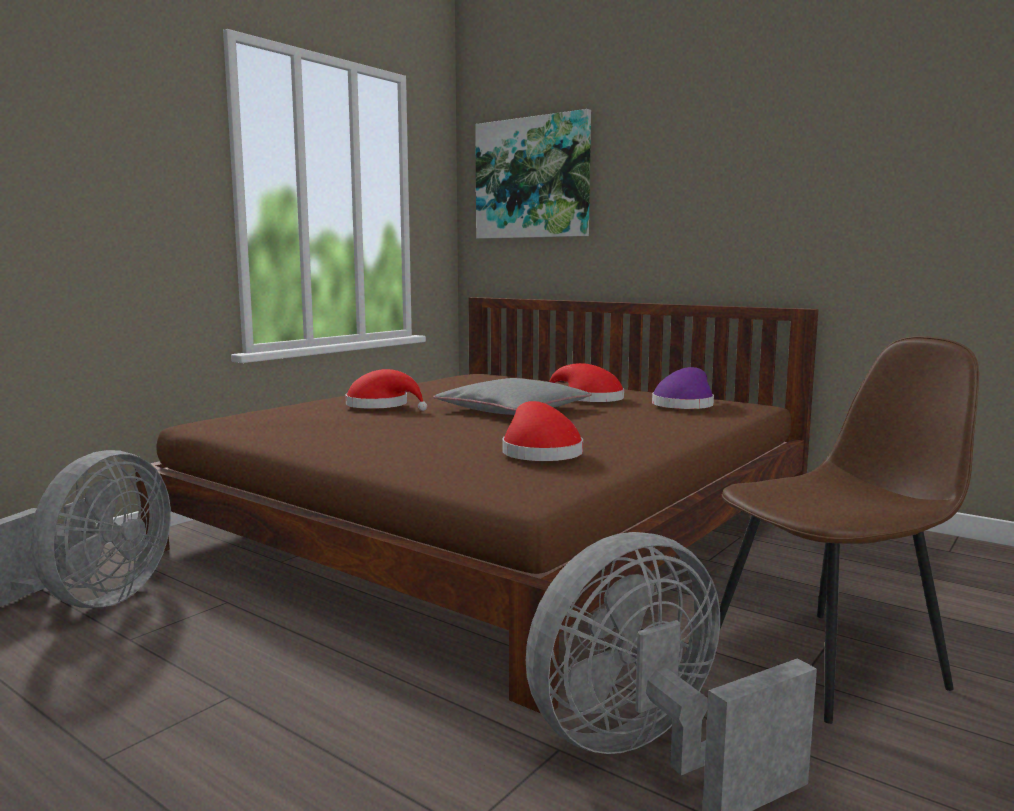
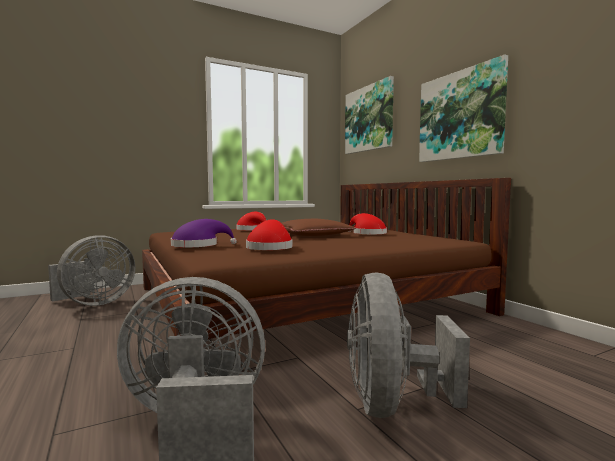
camera: 25 degrees right, 5 degrees down
(513, 410) = (312, 235): grey pillow -> brown pillow
(684, 405) = (415, 238): purple hat -> purple hat (198, 246)
(729, 201) = (460, 115): none -> picture
(829, 662) = (392, 404): brown chair -> grey fan

